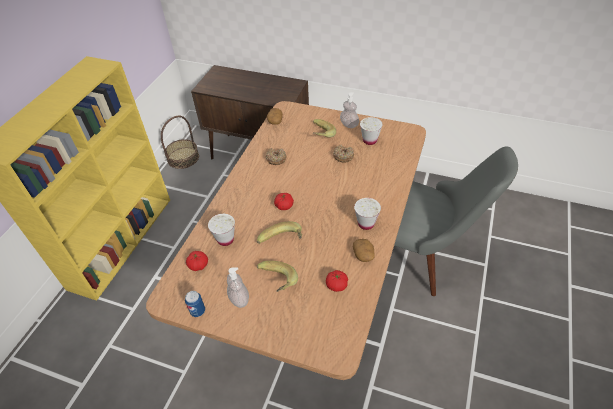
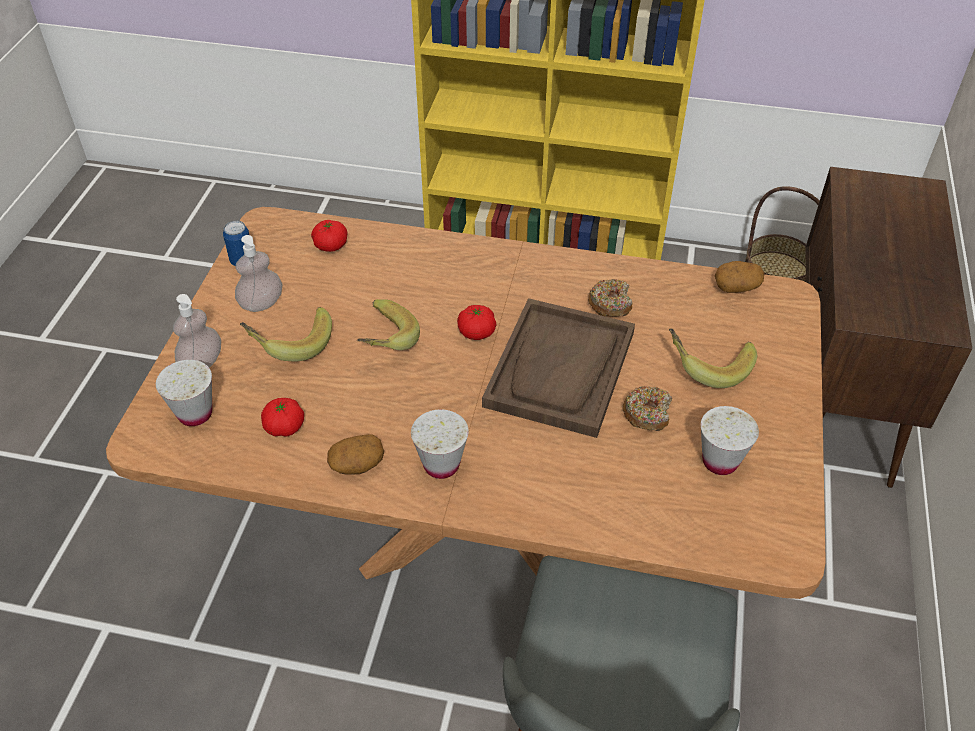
camera: 80 degrees right, 0 degrees up
(225, 239) = (387, 267): white cup -> white cup (195, 414)
(314, 179) = (560, 369): none -> brown tray
(349, 125) = (768, 417): soap dispenser -> soap dispenser (202, 362)

